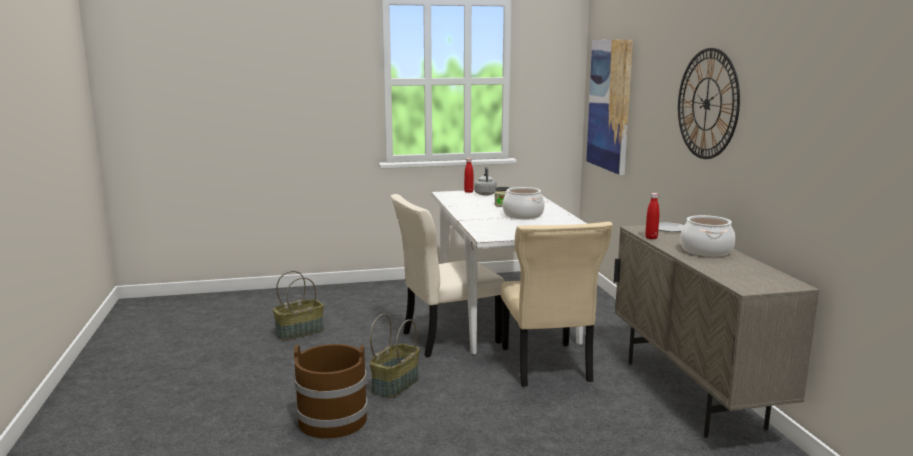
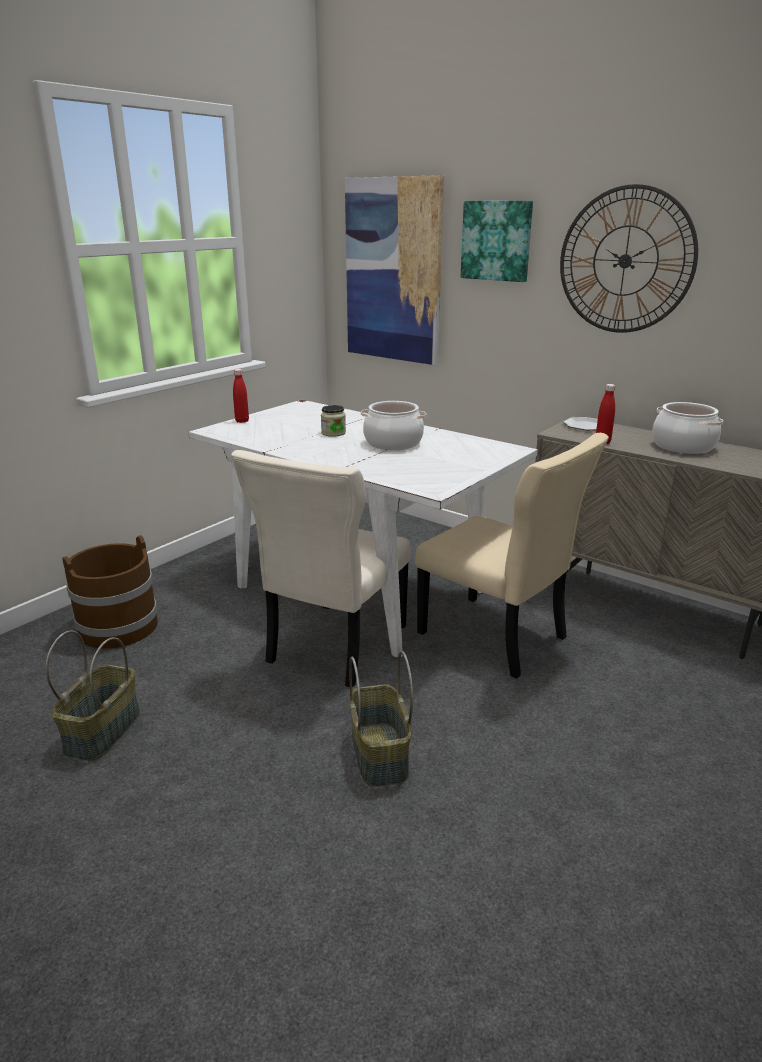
camera: 40 degrees left, 10 degrees up
(333, 420) = (387, 869): brown bucket -> brown bucket (119, 627)
(485, 194) = (271, 420): grey kettle -> none
(652, 86) = (497, 241): none -> picture

